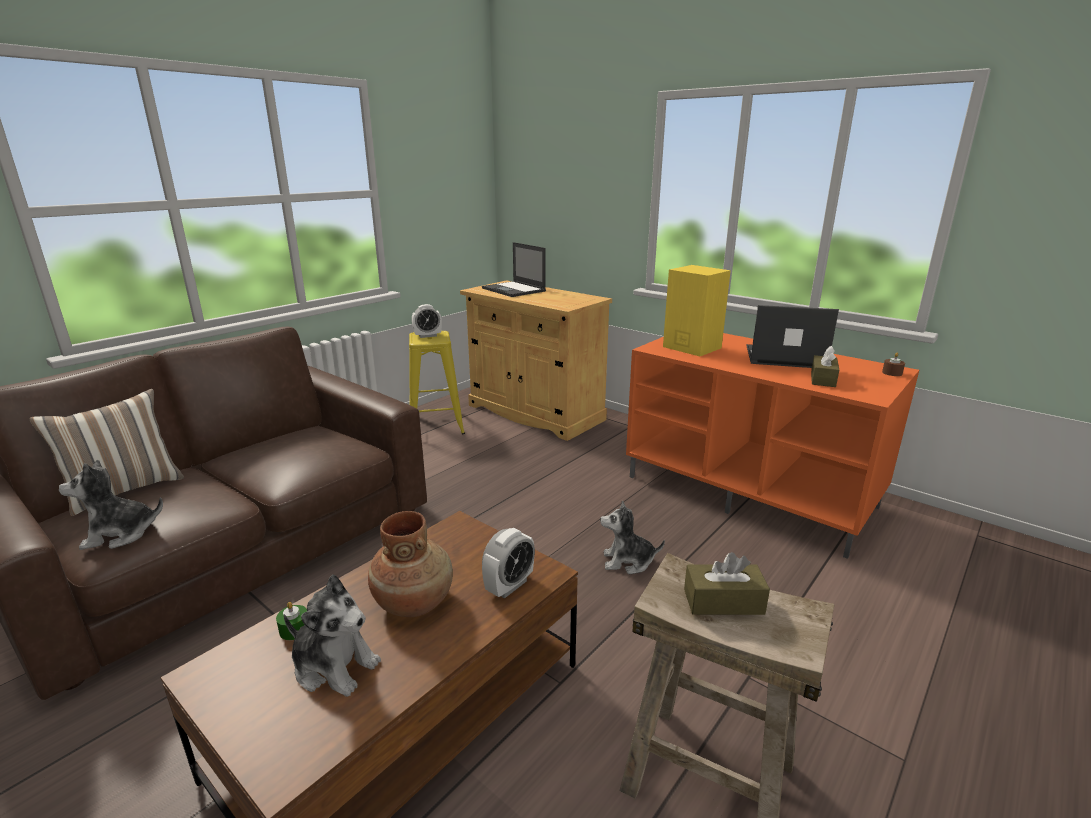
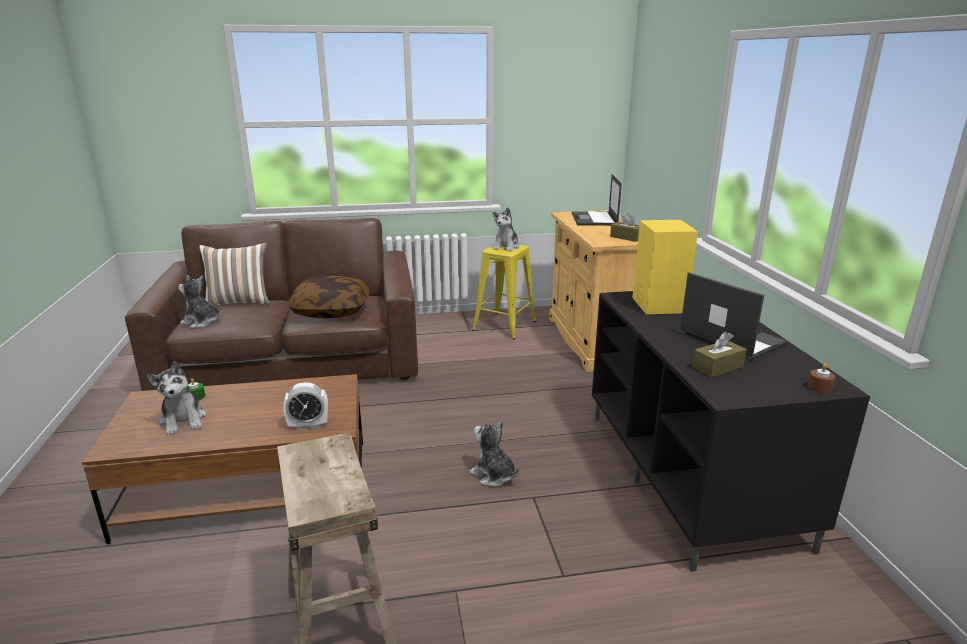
camera: 40 degrees right, 0 degrees up
(303, 455) = (331, 310): none -> pillow
(414, 601) = (256, 410): brown vase -> none
(427, 336) = (506, 247): alarm clock -> plush toy
(723, 601) = (323, 470): brown tissue box -> brown tissue box (626, 237)
(751, 491) = (691, 476): orange tv stand -> black tv stand

